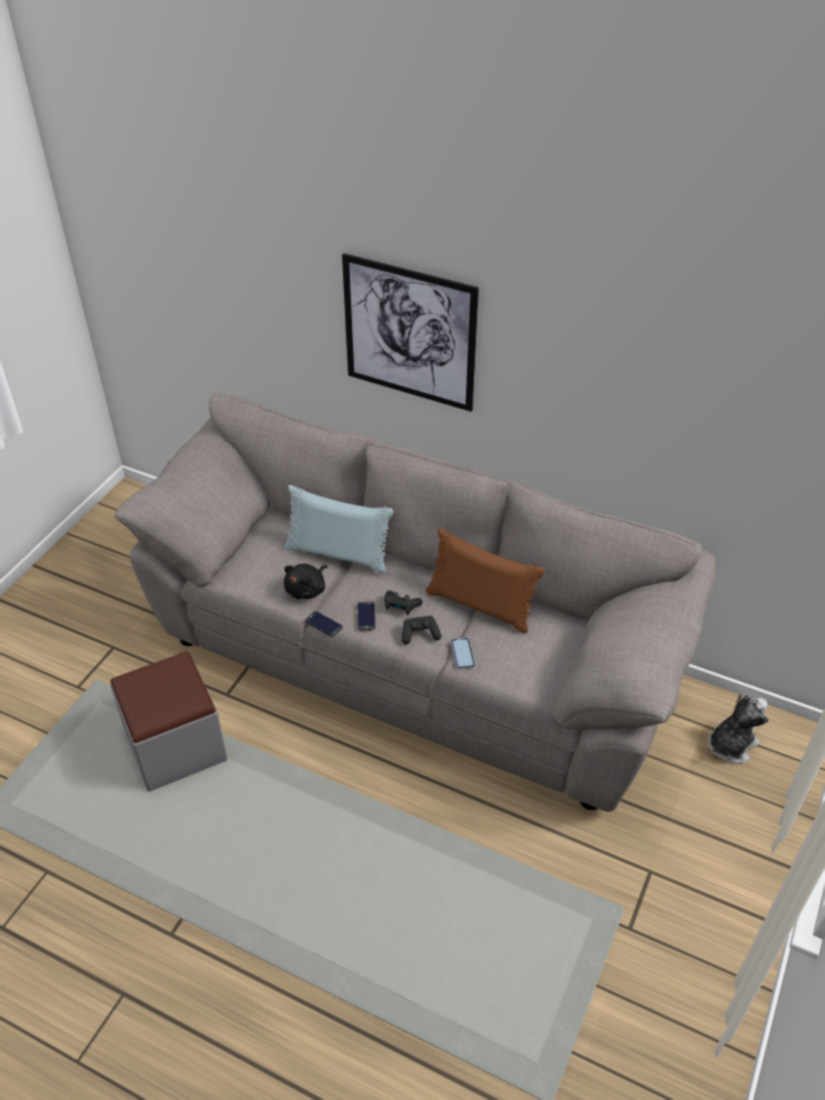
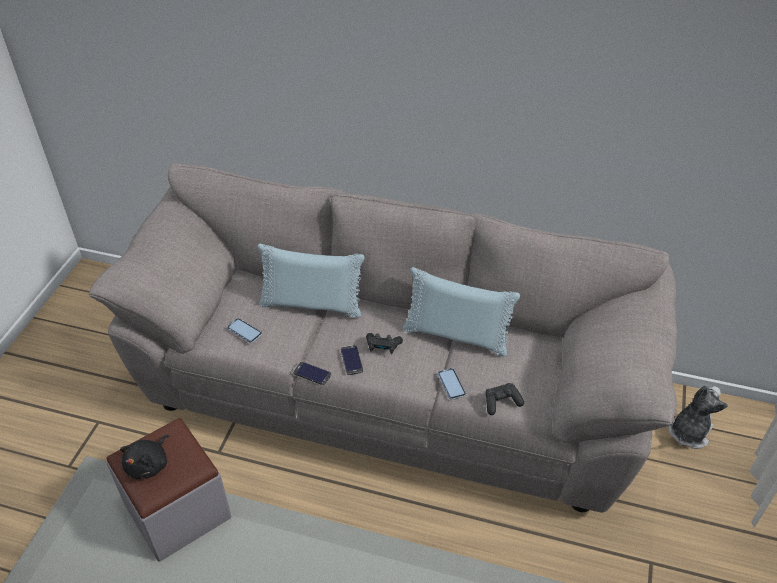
camera: 10 degrees left, 0 degrees up
(264, 572) = (244, 331): none -> phone
(307, 590) = (289, 342): black plush toy -> black plush toy (149, 465)
(409, 333) = (363, 84): picture -> none
(420, 634) = (407, 371): black game controller -> black game controller (501, 402)
(480, 605) = (456, 335): brown pillow -> blue pillow

